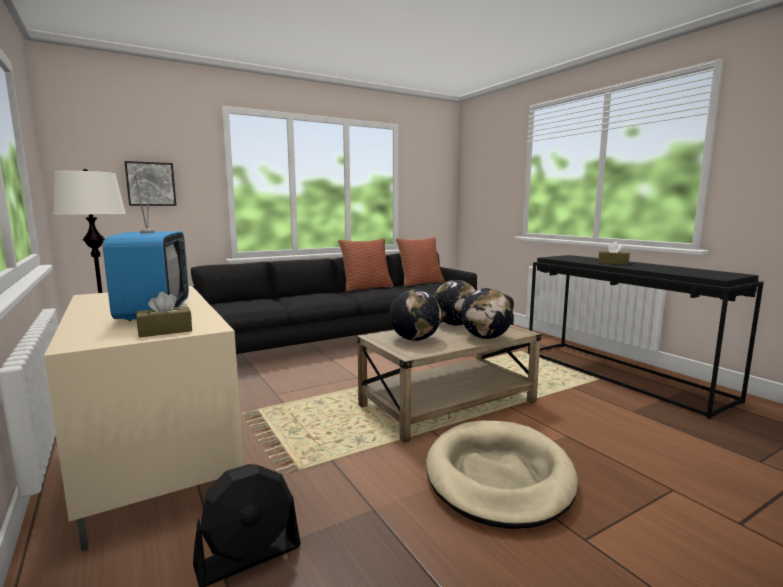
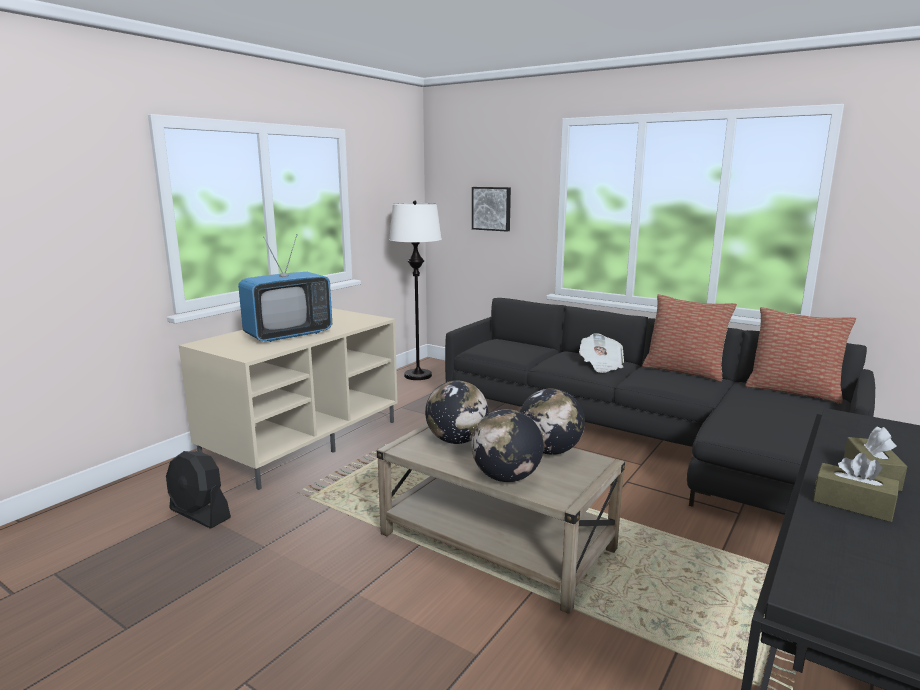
camera: 65 degrees right, 5 degrees up
(165, 331) = (236, 350): brown tissue box -> brown tissue box (852, 504)
(329, 295) = (601, 365): none -> newspaper
(498, 476) = (342, 607): beige dog bed -> none

